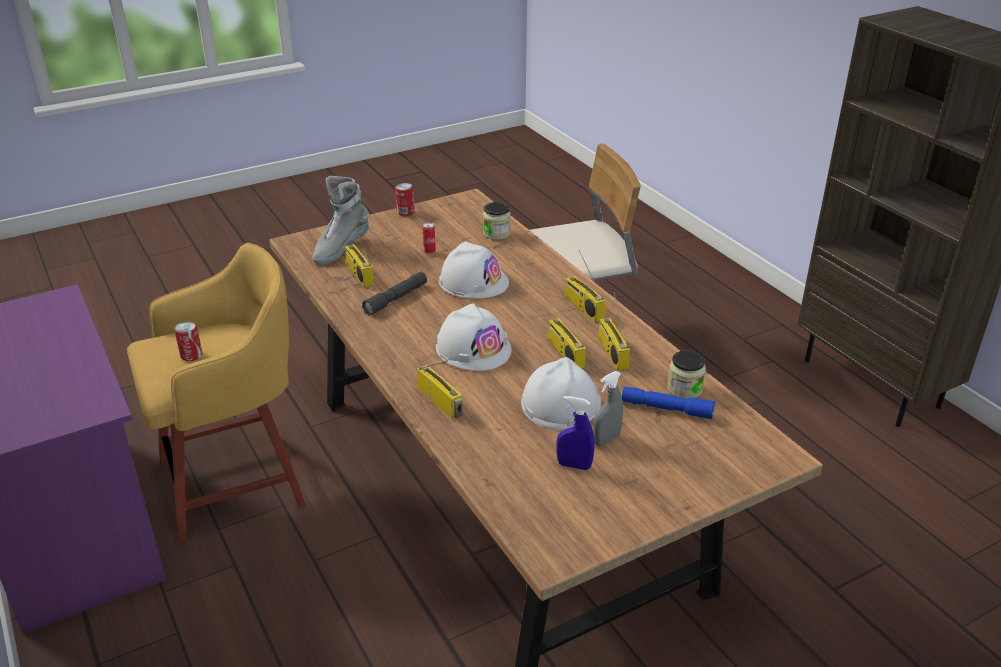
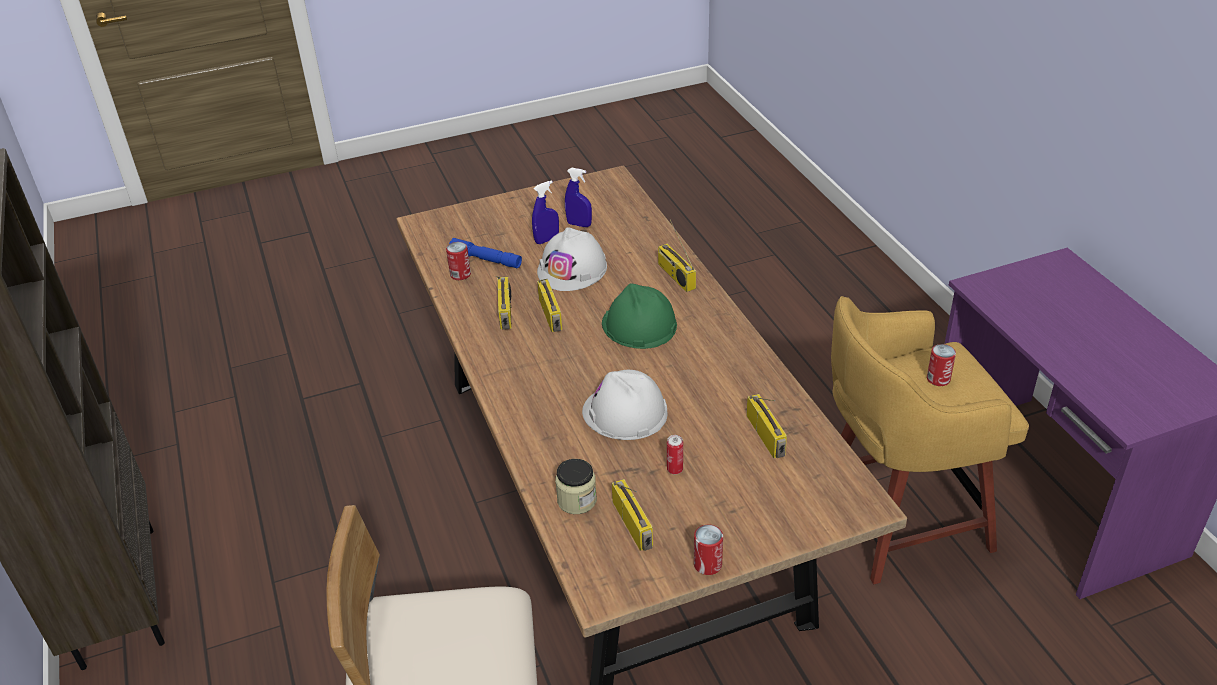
camera: 170 degrees left, 5 degrees up
(341, 249) = (797, 484): grey boot -> none
(396, 299) = (718, 392): grey flashlight -> none
(473, 348) = (639, 325): white hard hat -> green hard hat
(582, 307) = (511, 366): radio -> radio (634, 524)
(606, 440) = (547, 240): grey spray bottle -> blue spray bottle
(684, 389) = (460, 274): jar -> can

